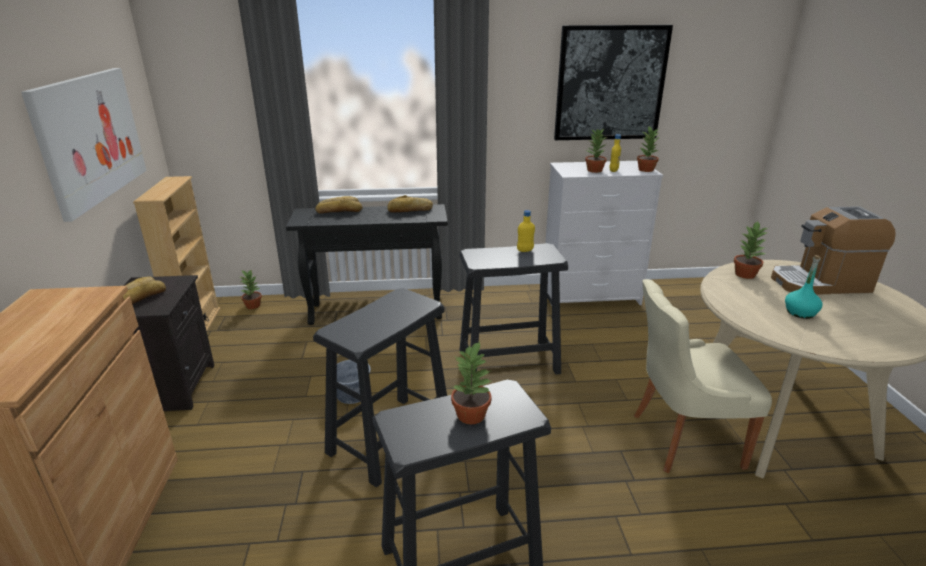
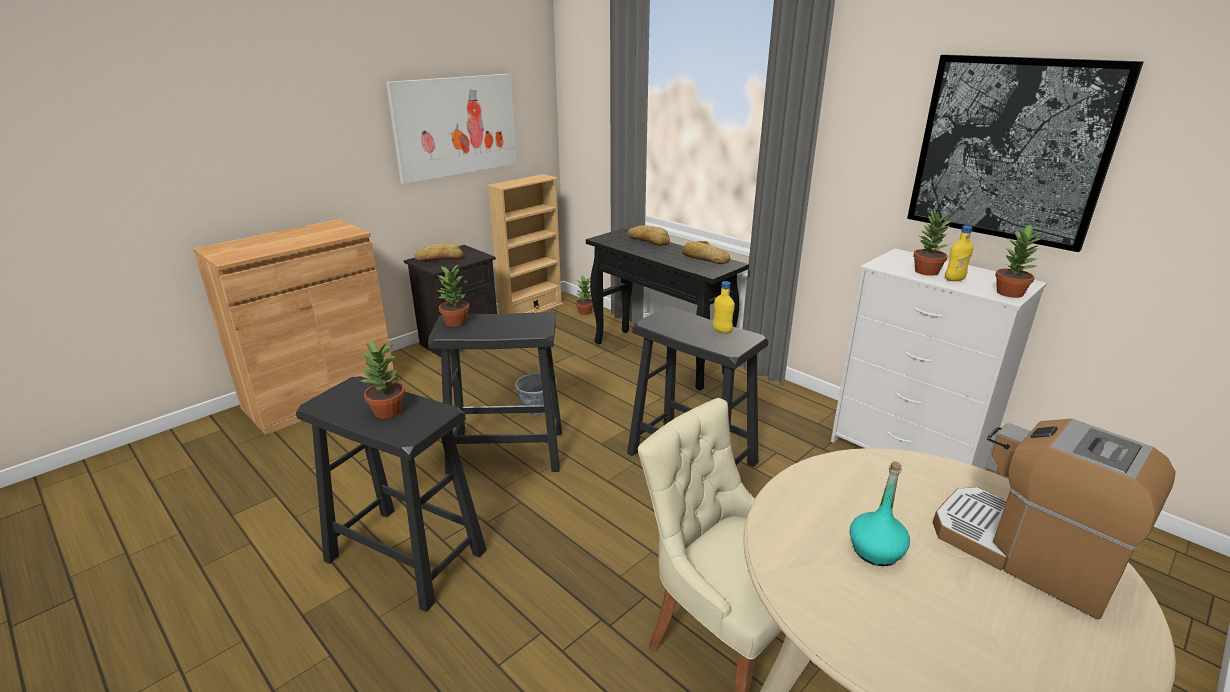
camera: 50 degrees right, 0 degrees up
(745, 274) = (923, 477): potted plant -> potted plant (456, 322)

